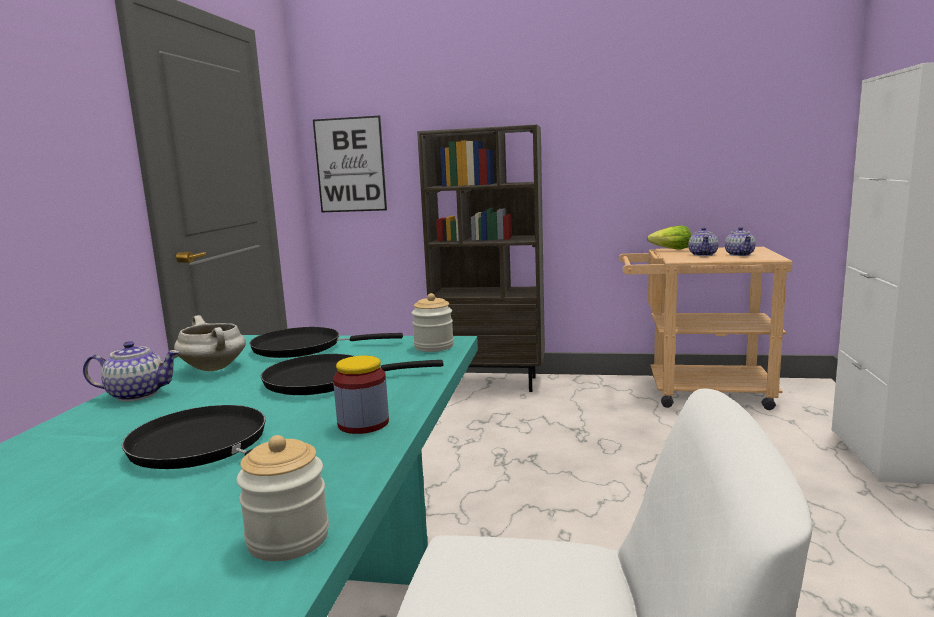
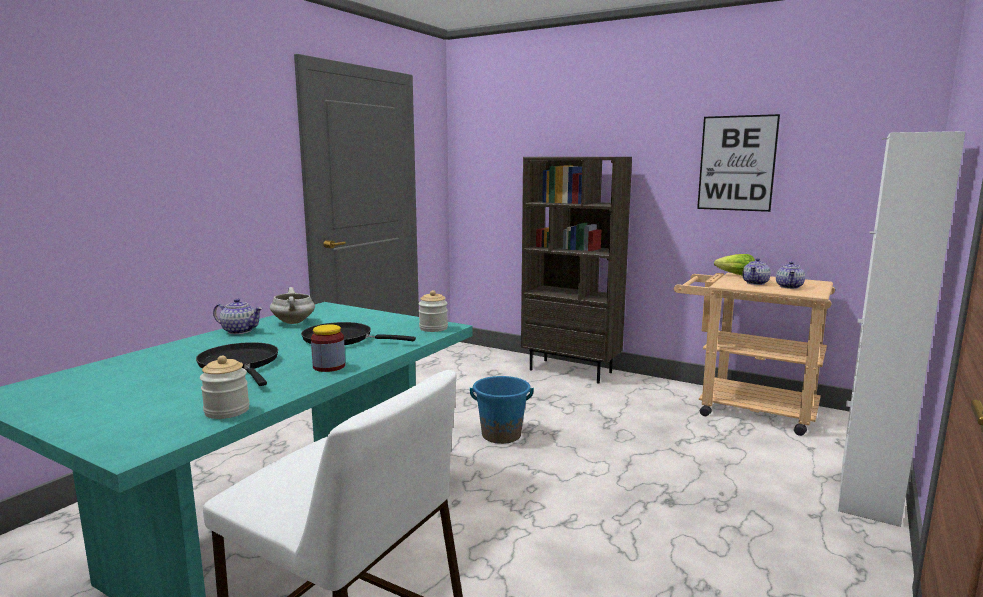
camera: 20 degrees right, 0 degrees up
(304, 347) = (357, 317): black frying pan -> none
(350, 165) = (483, 178): picture -> picture (737, 163)
(474, 474) = (501, 435): none -> blue bucket

